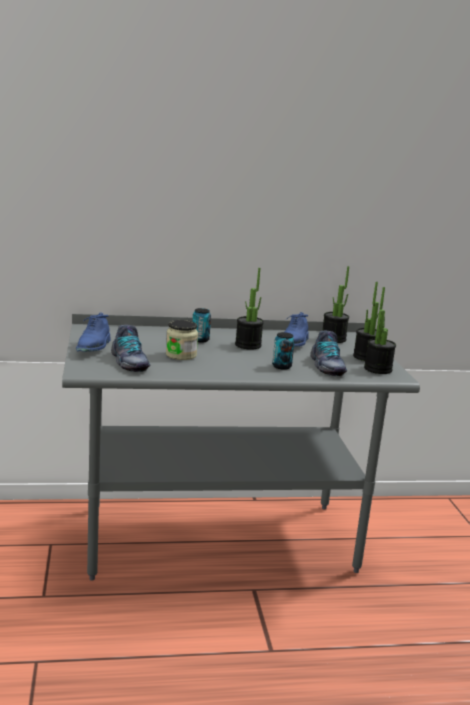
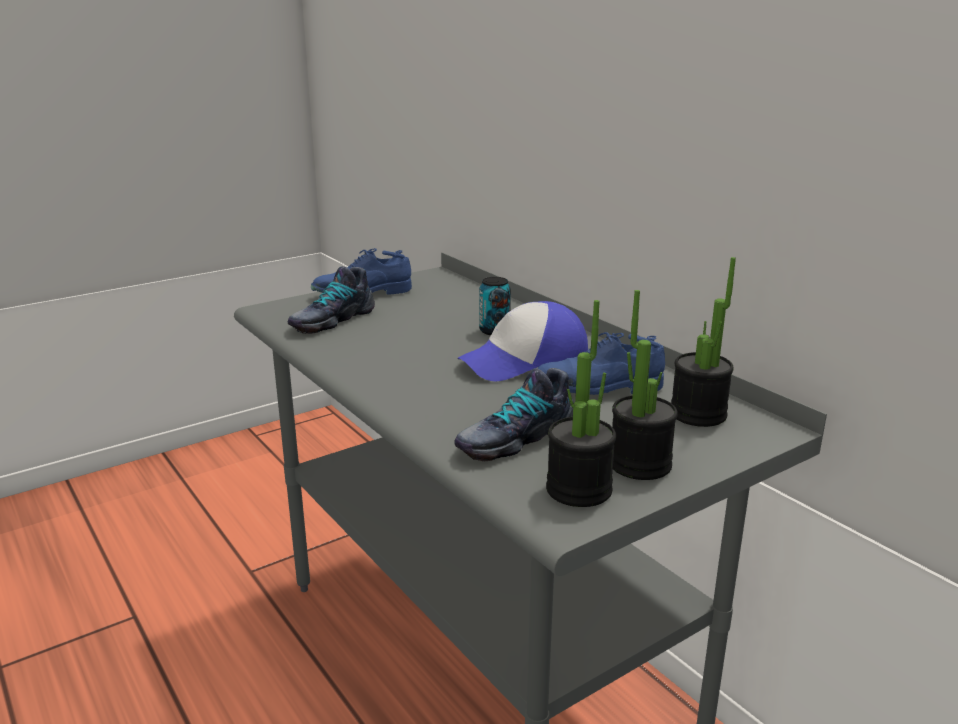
camera: 65 degrees right, 5 degrees up
(181, 355) = (404, 336): jar -> none
(248, 345) = (525, 361): potted plant -> cap
(281, 366) = (454, 404): can -> none

